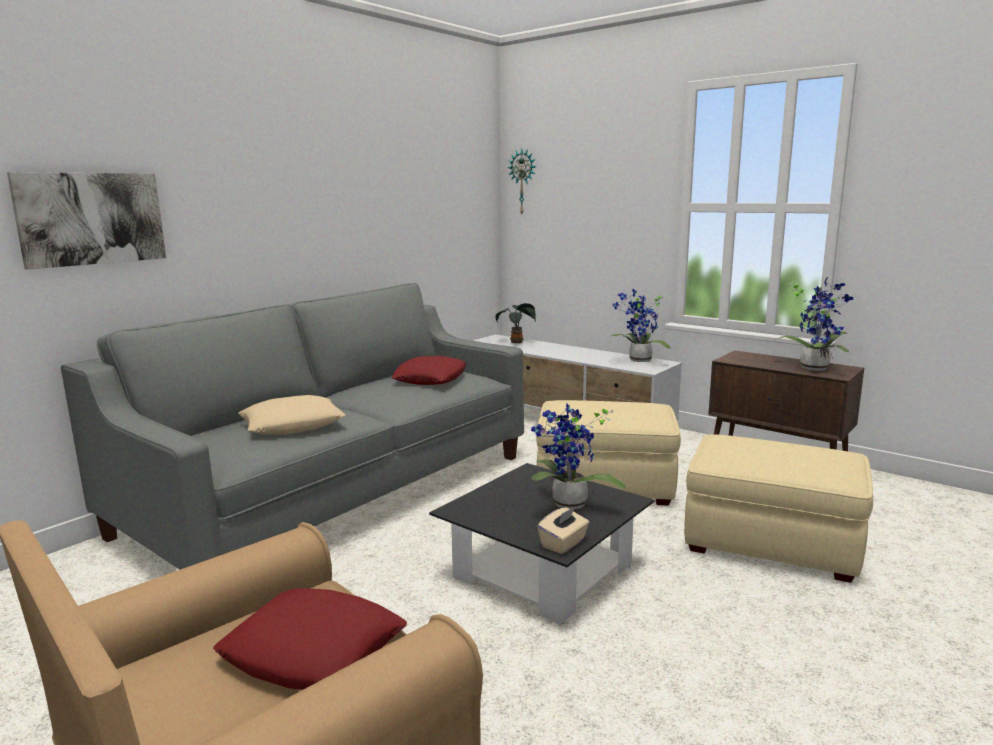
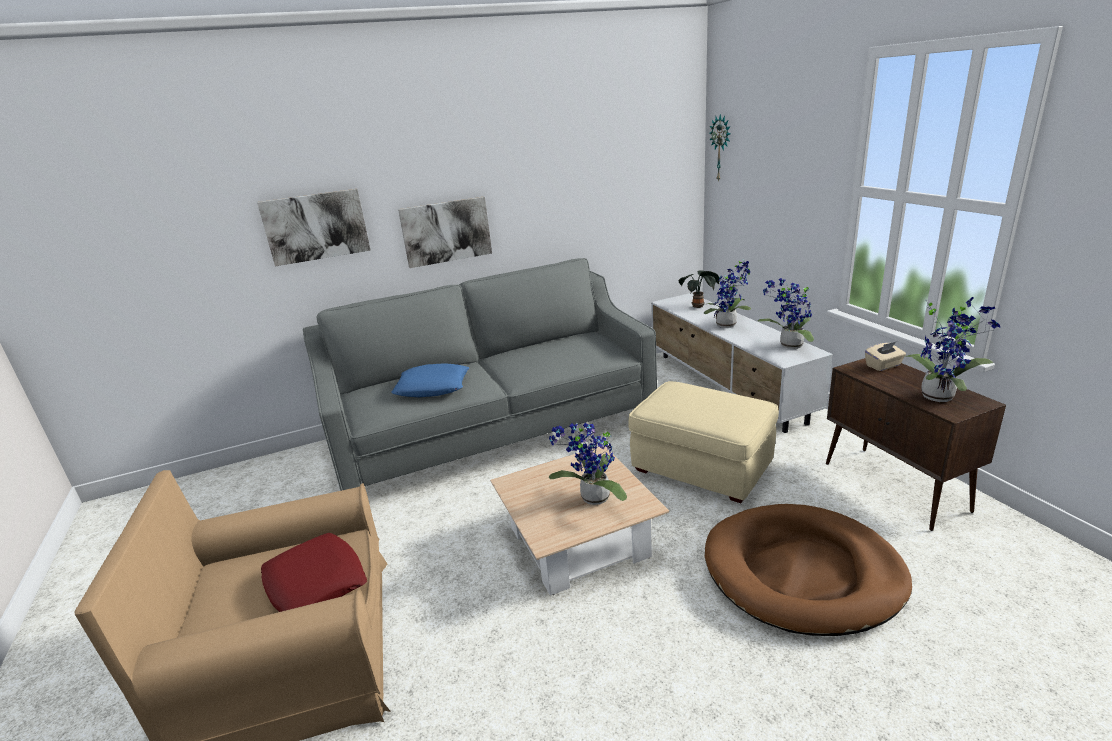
camera: 30 degrees right, 10 degrees up
(258, 243) = (446, 231): none -> picture
(293, 424) = (432, 387): beige pillow -> blue pillow
(430, 378) = (571, 349): red pillow -> none
(543, 571) = (578, 542): black coffee table -> beige coffee table
(563, 543) = (552, 537): beige tissue box -> beige tissue box (883, 366)
(565, 352) = (728, 325): none -> potted plant
(772, 544) = (802, 572): beige ottoman -> brown dog bed

